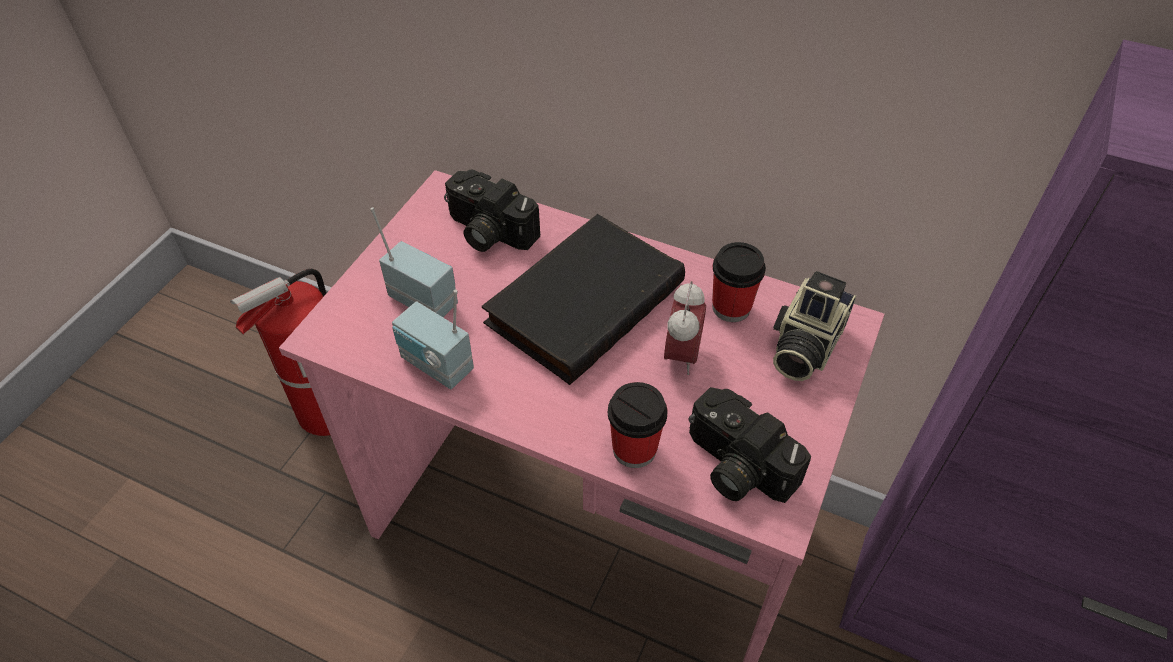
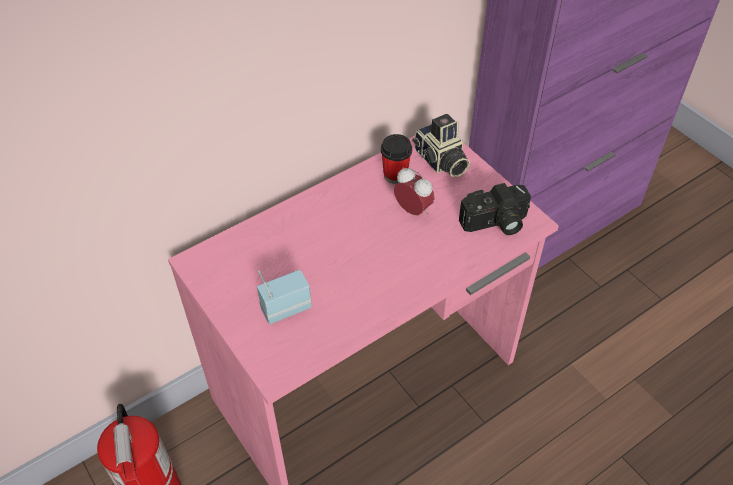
camera: 60 degrees left, 0 degrees up
(435, 366) = (344, 322): radio -> none
(487, 232) = (251, 254): camera -> none
(582, 301) = (344, 233): black book -> none
(634, 449) = (461, 257): cup -> none

